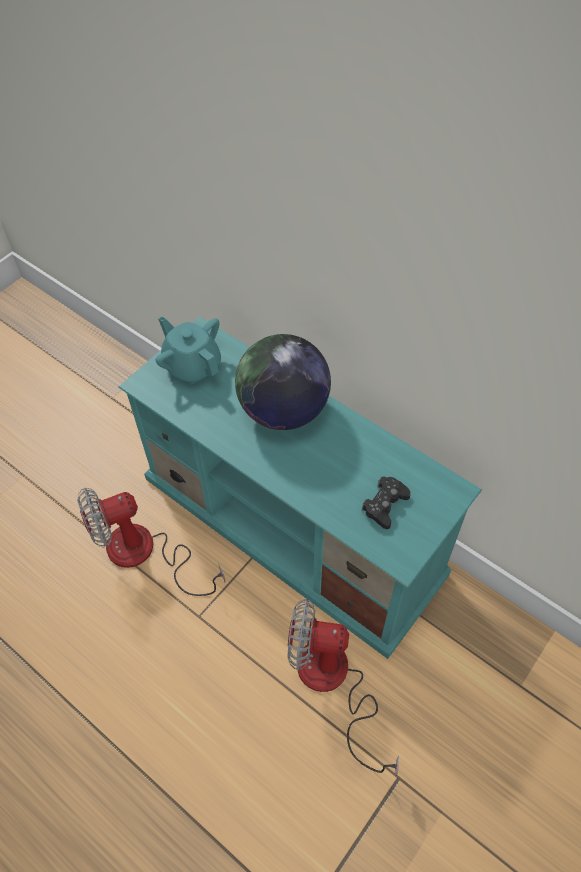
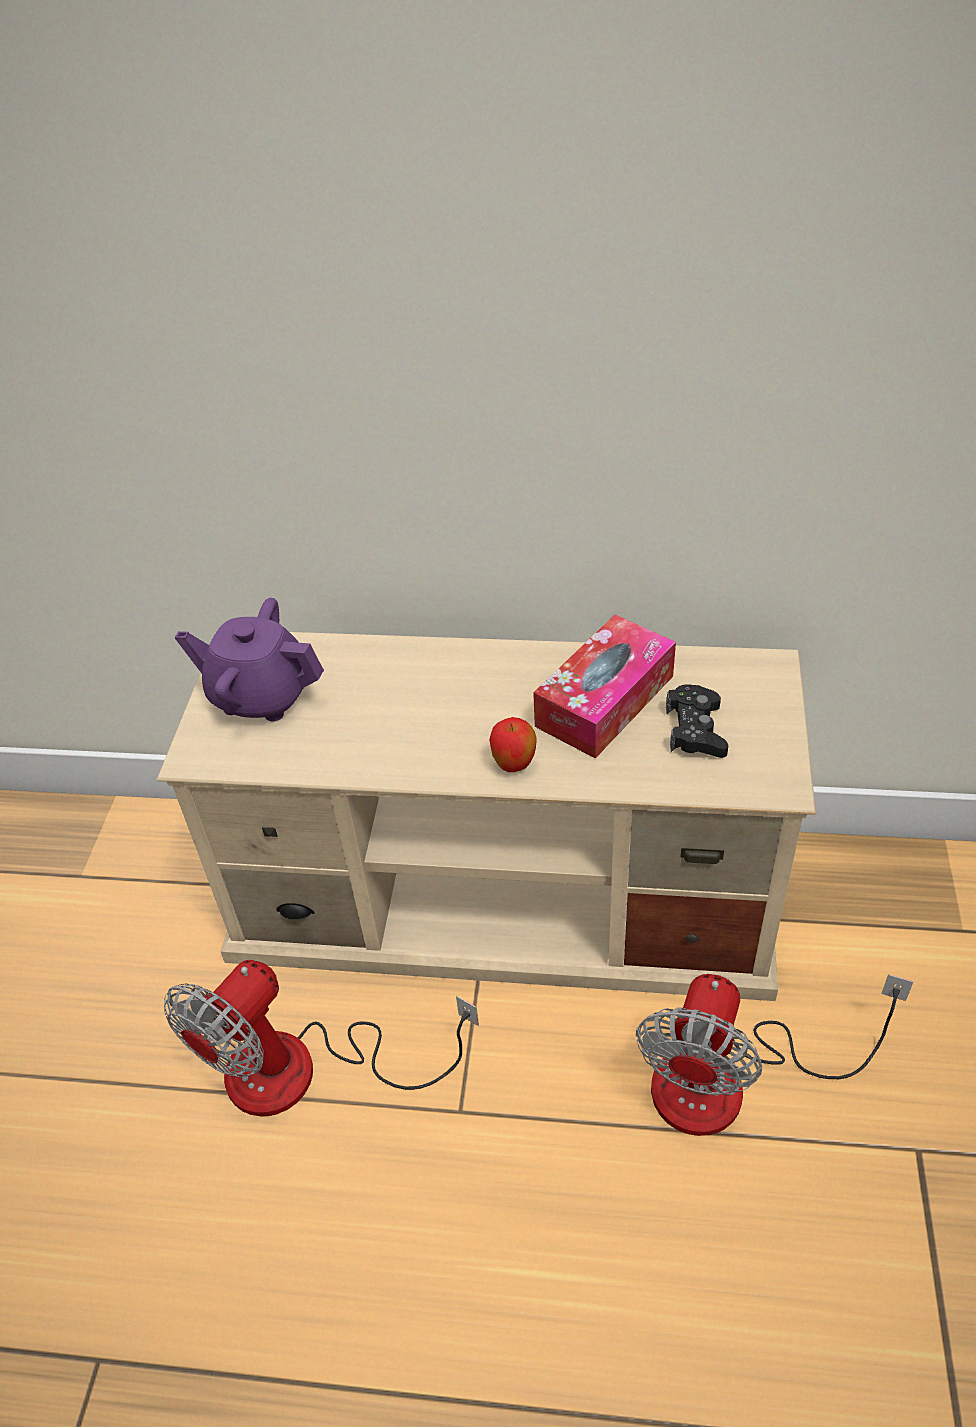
camera: 30 degrees left, 10 degrees down
(192, 366) = (261, 695): turquoise teapot -> purple teapot
(280, 472) = (514, 765): none -> apple
(283, 410) = (451, 686): globe -> none
(294, 525) = (506, 900): turquoise tv stand -> beige tv stand
(332, 684) = (729, 1082): fan -> fan turned 45 degrees counterclockwise
(352, 462) = (605, 701): none -> tissue box

